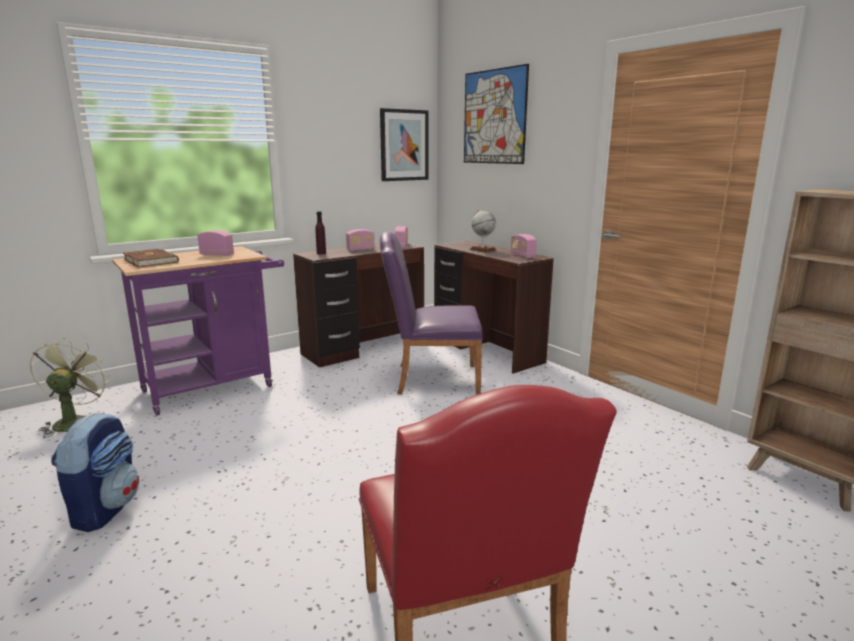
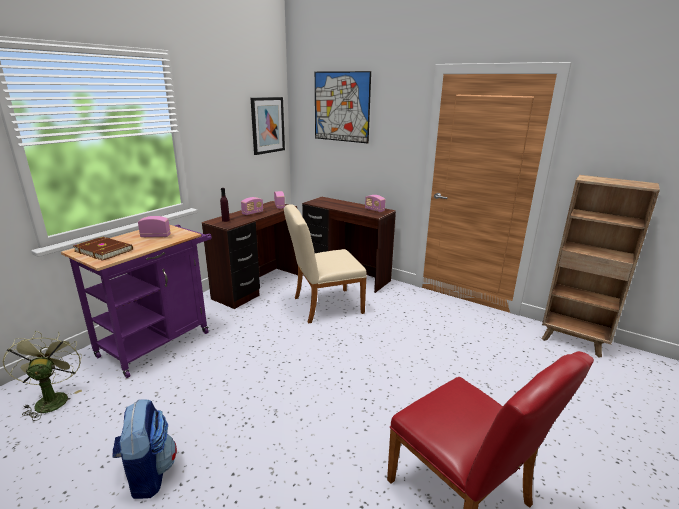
camera: 20 degrees left, 5 degrees up
(430, 378) = (323, 306): purple chair -> beige chair
(482, 250) = (342, 206): globe -> none

